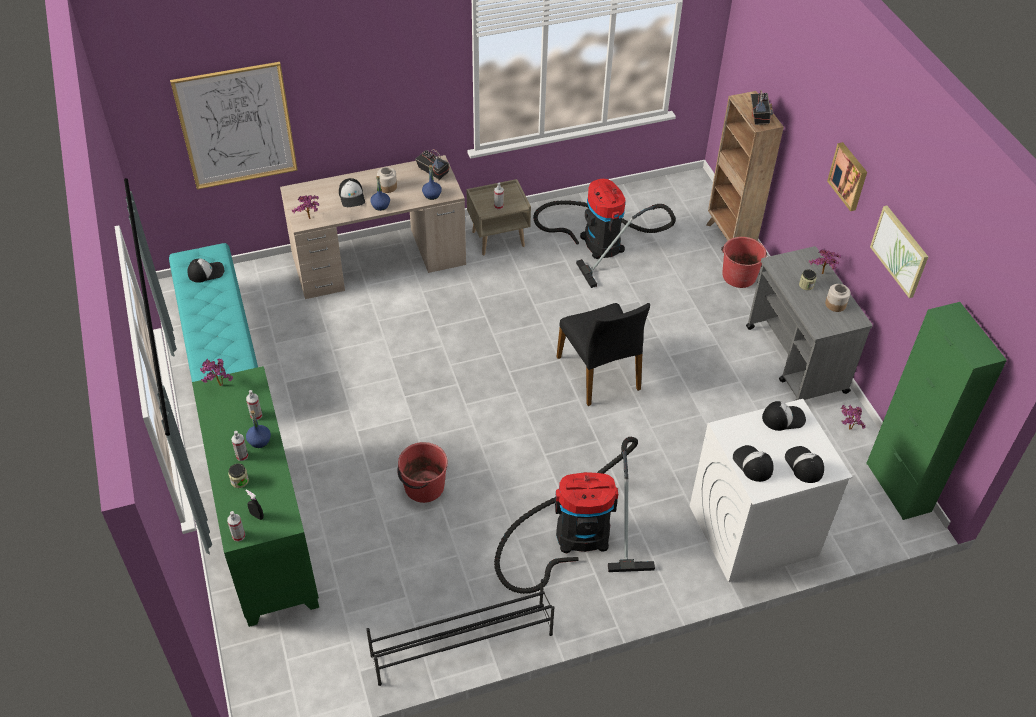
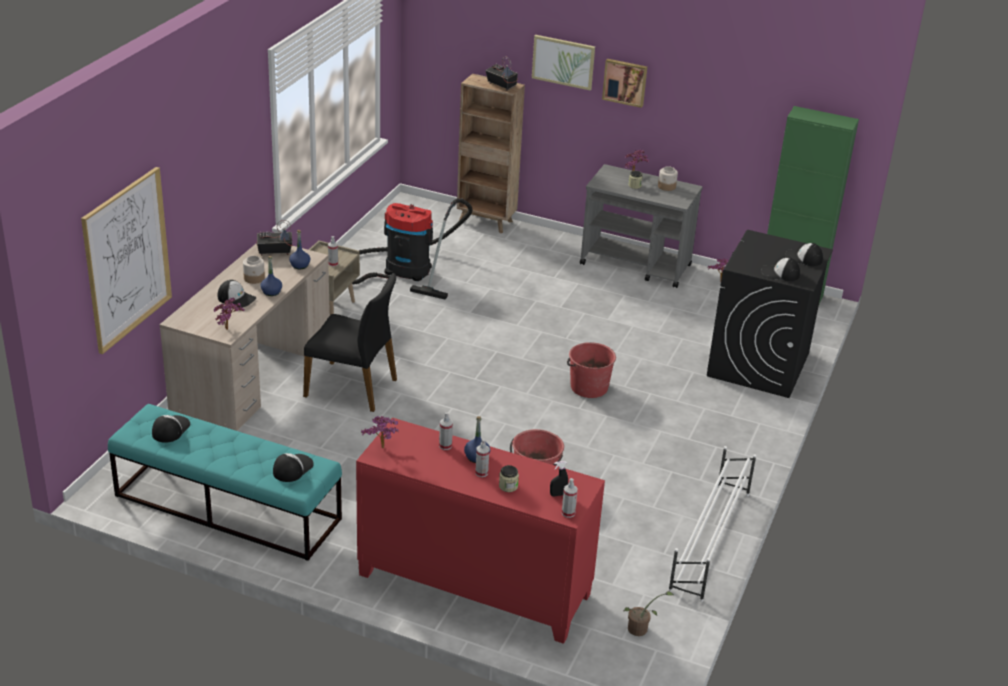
camera: 50 degrees left, 15 degrees down
(264, 532) = (473, 585): green cabinet -> red cabinet
(307, 665) = (640, 629): none -> potted plant
(461, 644) = (709, 541): black shoe rack -> white shoe rack
(576, 536) = (673, 436): vacuum cleaner -> none
(599, 373) = (535, 342): black chair -> black chair (352, 387)
(739, 276) = (528, 240): red bucket -> red bucket (588, 387)
(752, 531) = (758, 365): white washing machine -> black washing machine
(783, 418) = (755, 243): cap -> cap (292, 468)
(900, 251) = (710, 108): picture -> picture (563, 62)

